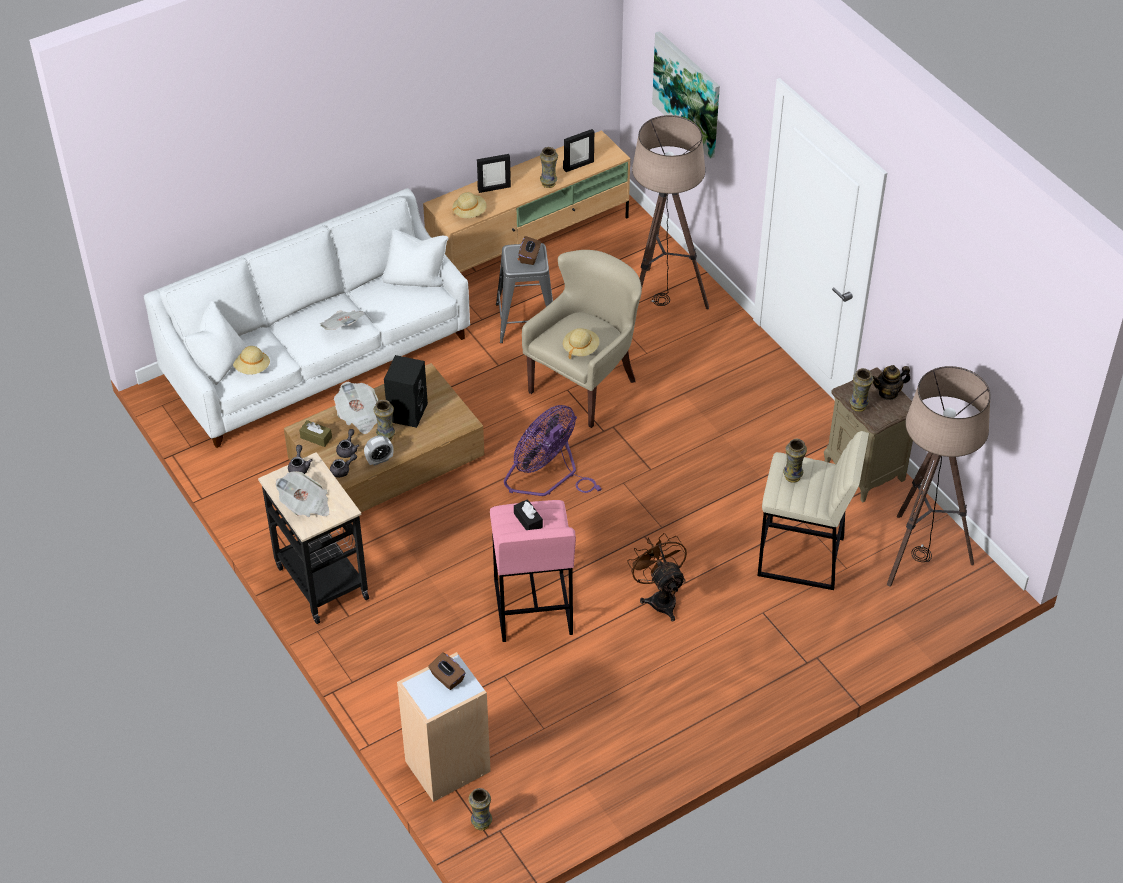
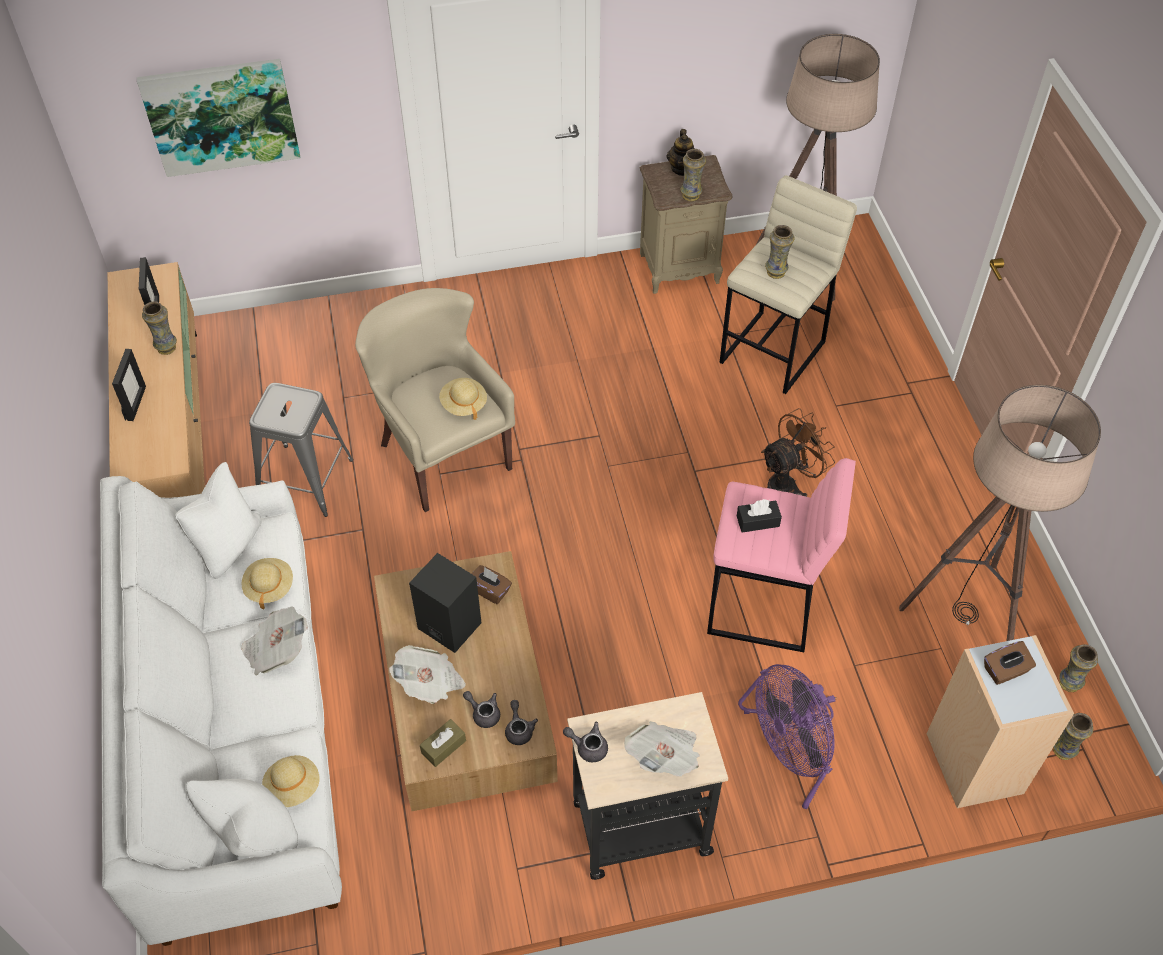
camera: 70 degrees left, 5 degrees up
(379, 460) = (519, 680): alarm clock -> none
(386, 436) = (480, 661): vase -> vase (1068, 683)
(469, 213) = (164, 441): beige hat -> beige hat (269, 587)
(530, 257) = (287, 402): brown tissue box -> brown tissue box (490, 590)
(553, 476) = (569, 527): purple fan -> purple fan (793, 745)
(660, 598) = (788, 484): brown fan -> brown fan turned 150 degrees clockwise
(662, 300) = (348, 346): floor lamp -> floor lamp (967, 612)

